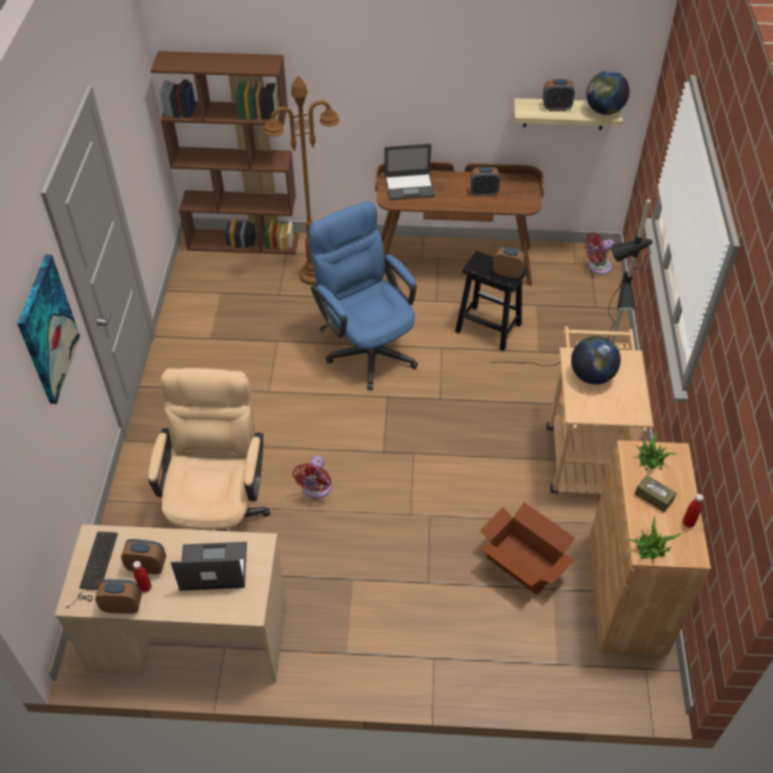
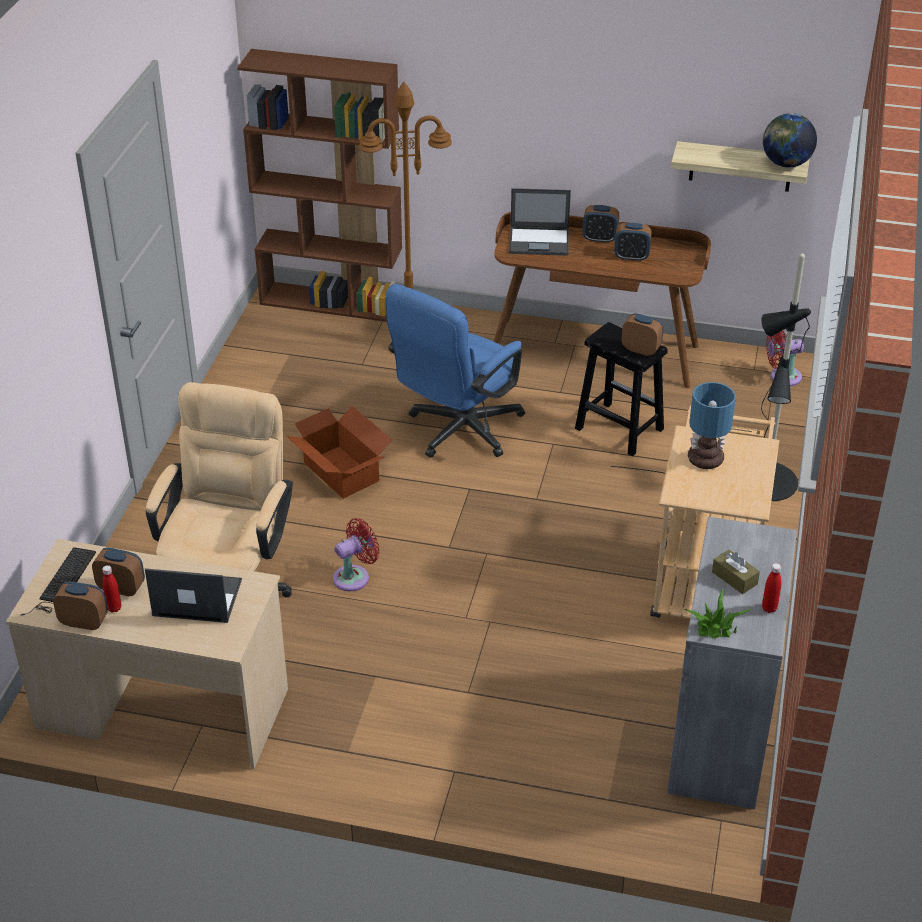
camera: 10 degrees right, 10 degrees down
(47, 330) = (57, 306): picture -> none
(316, 489) = (354, 577): red fan -> red fan turned 150 degrees counterclockwise
(366, 347) = (457, 432): blue office chair -> blue office chair turned 120 degrees counterclockwise
(523, 564) = (594, 688): cardboard box -> cardboard box (341, 473)
(556, 108) = (727, 155): alarm clock -> alarm clock (599, 239)
(592, 376) = (706, 459): globe -> table lamp
(627, 592) = (720, 735): brown cabinet -> grey cabinet
(650, 458) = (743, 539): potted plant -> none

